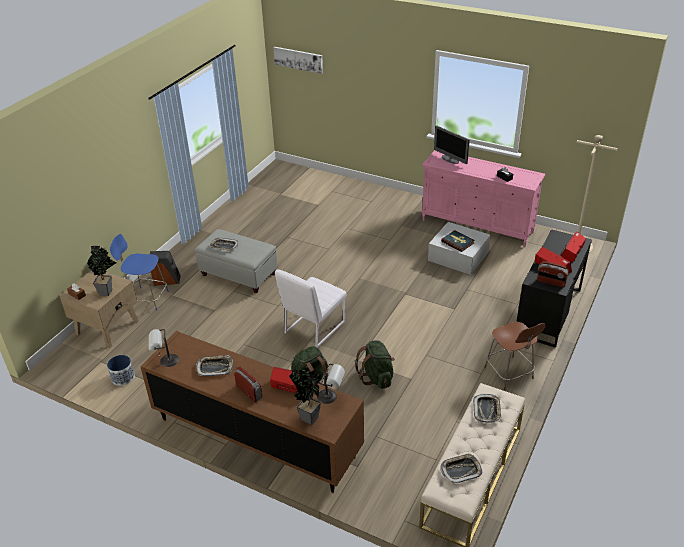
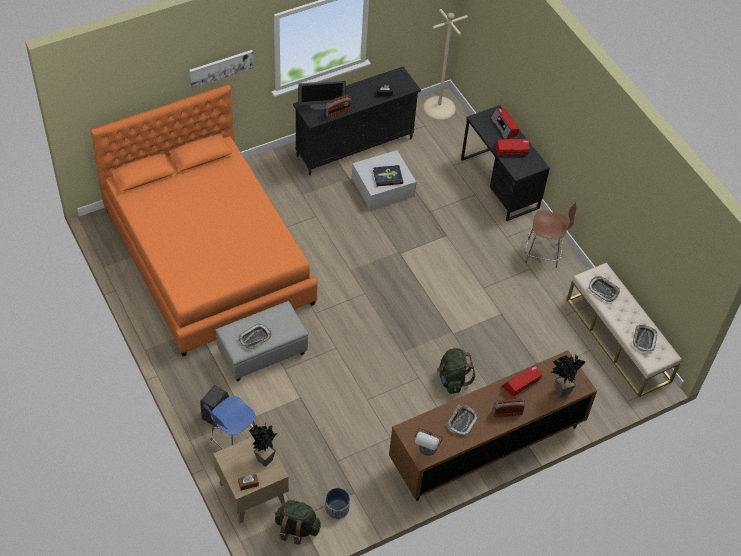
camera: 60 degrees left, 15 degrees up
(298, 59) = (106, 100): picture -> picture (221, 68)
(299, 214) = (208, 255): none -> orange bed
(313, 328) = (388, 340): white chair -> none
(331, 396) = (550, 366): table lamp -> none
(377, 377) = (482, 333): green backpack -> green backpack (296, 528)
(477, 226) = (354, 147): pink dresser -> black dresser
(551, 282) = (528, 164): radio -> radio (337, 113)

